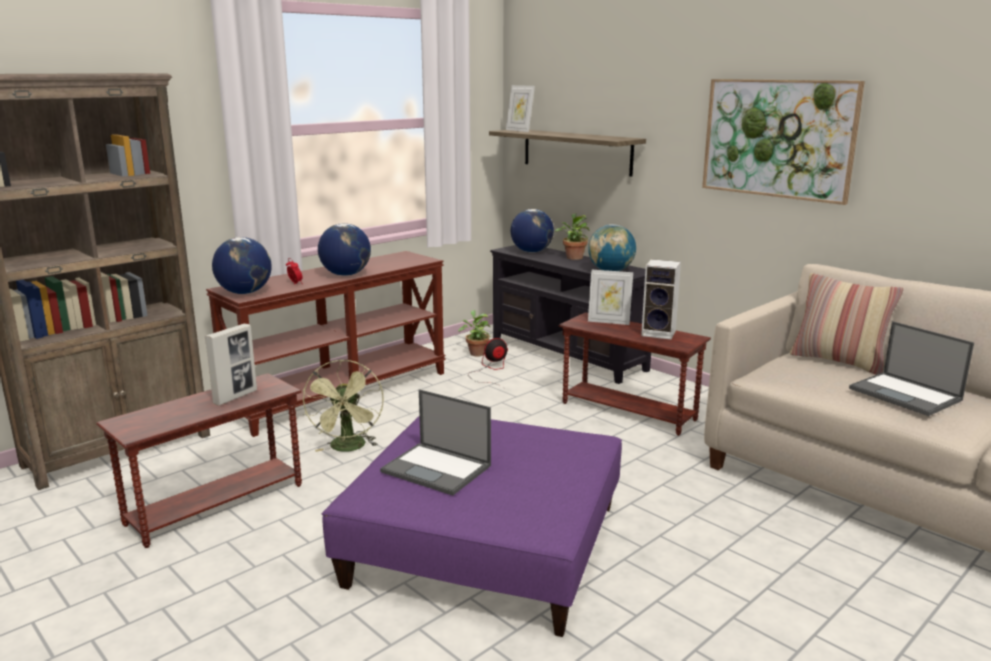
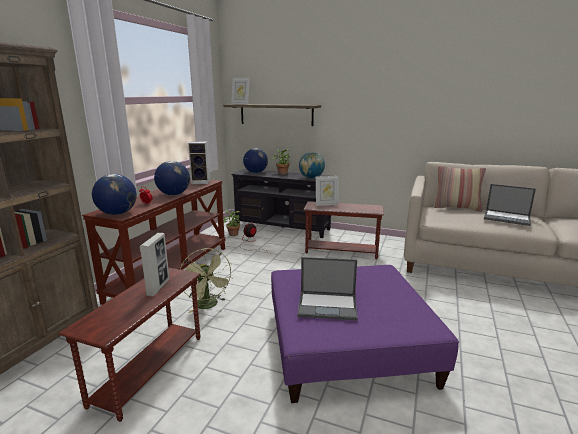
camera: 25 degrees left, 0 degrees up
(660, 333) = (358, 206): speaker -> speaker (201, 182)
(778, 138) = (399, 100): picture -> none

